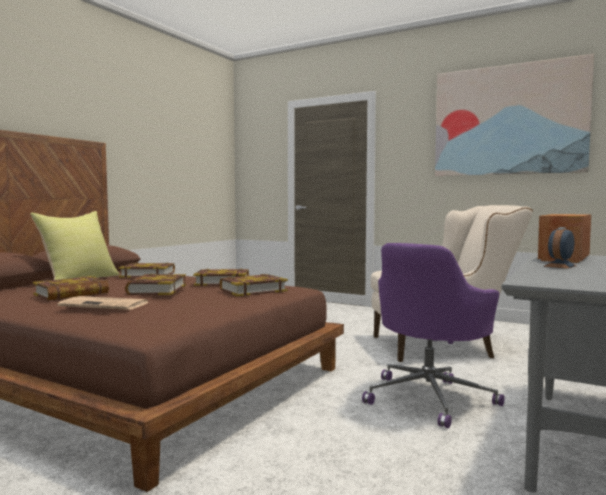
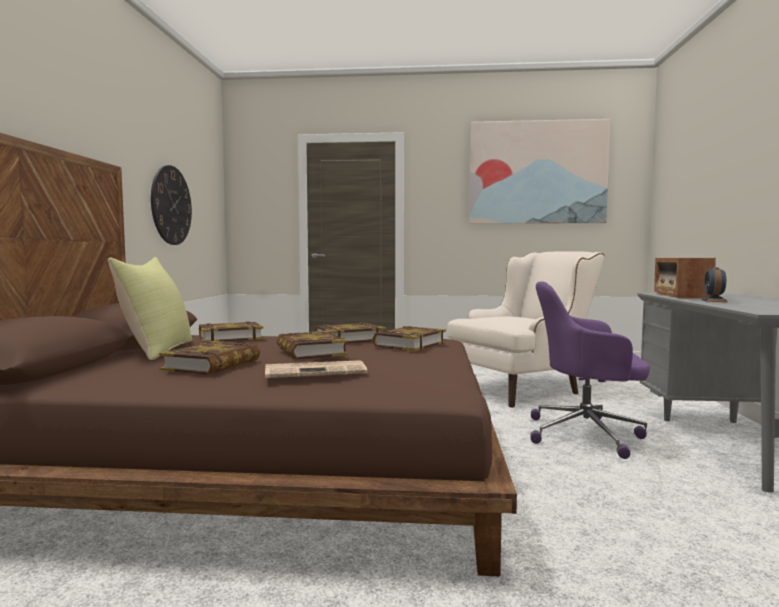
camera: 25 degrees left, 0 degrees up
(167, 168) = (171, 205): none -> wall clock
(430, 397) = (587, 434): purple office chair -> purple office chair turned 90 degrees clockwise

